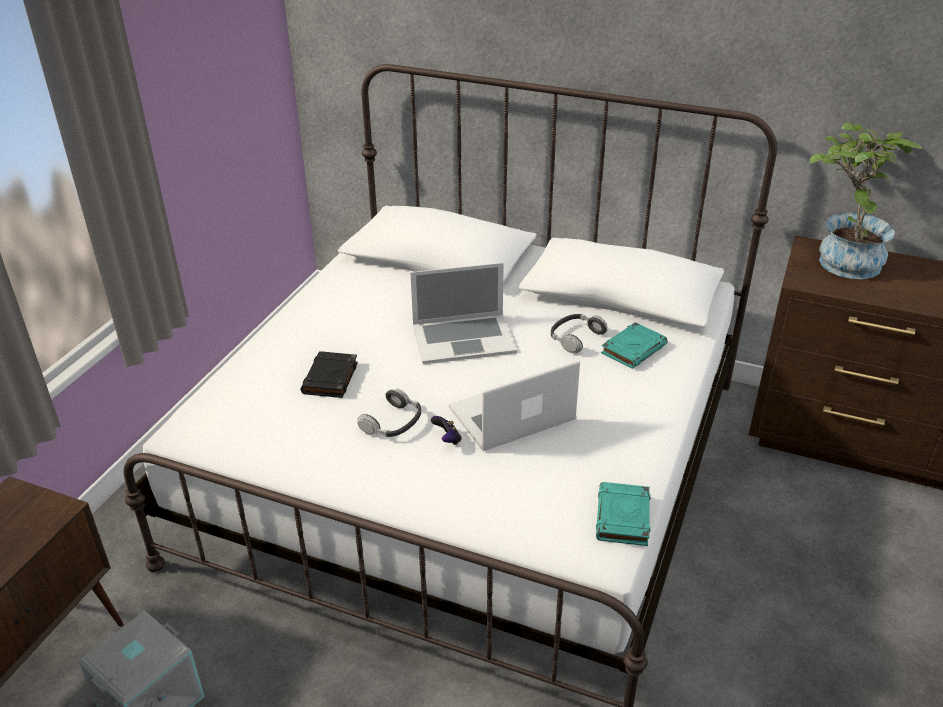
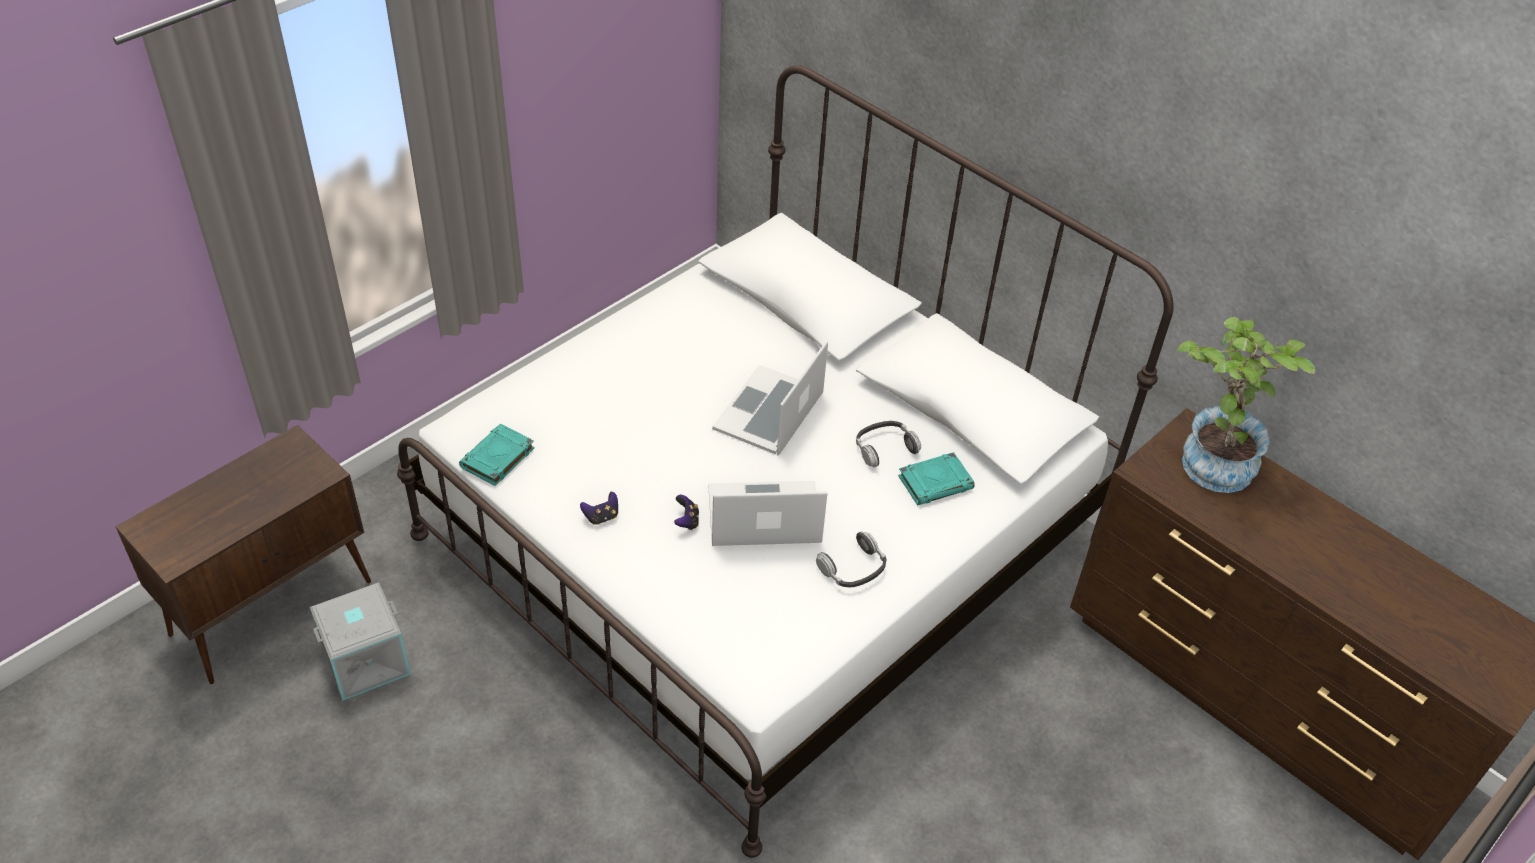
camera: 20 degrees right, 10 degrees up
(330, 379) = (615, 415): black book -> none
(366, 460) = (601, 517): none -> game controller
(393, 422) = (647, 485): headphones -> headphones (853, 568)
(463, 338) = (769, 411): laptop -> laptop turned 105 degrees clockwise
(623, 518) = (798, 661): turquoise book -> turquoise book (497, 458)

